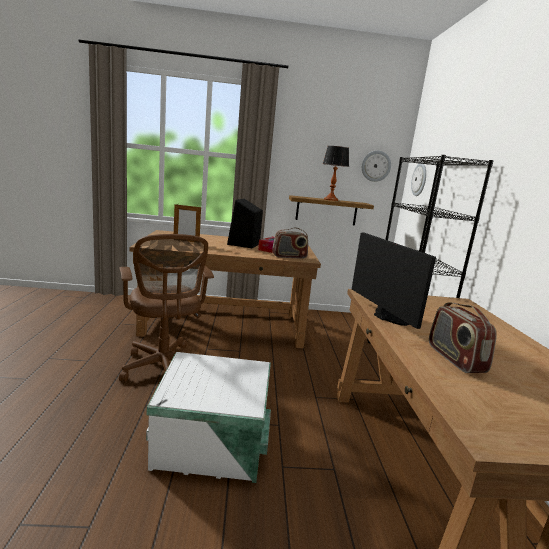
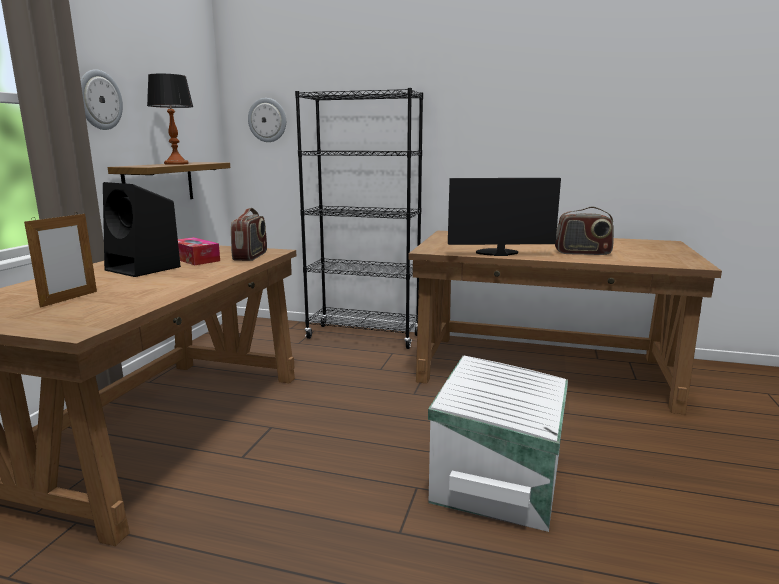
camera: 70 degrees left, 0 degrees up
(164, 369) = (290, 509): brown office chair -> none
(375, 166) = (194, 105): wall clock -> wall clock (99, 100)

